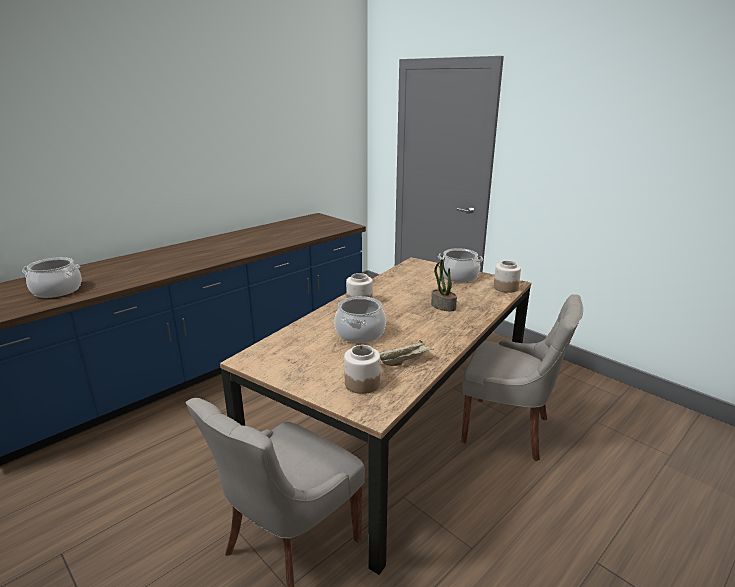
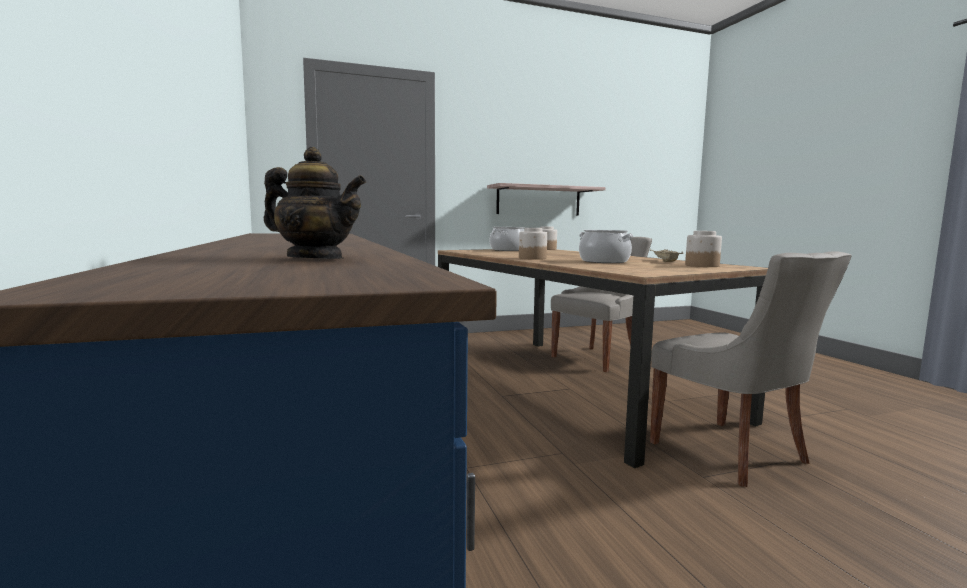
camera: 65 degrees left, 15 degrees down
(57, 290) = (316, 259): cooking pot -> teapot
(442, 306) = (566, 254): potted plant -> none
(610, 216) = (538, 201): none -> shelf

